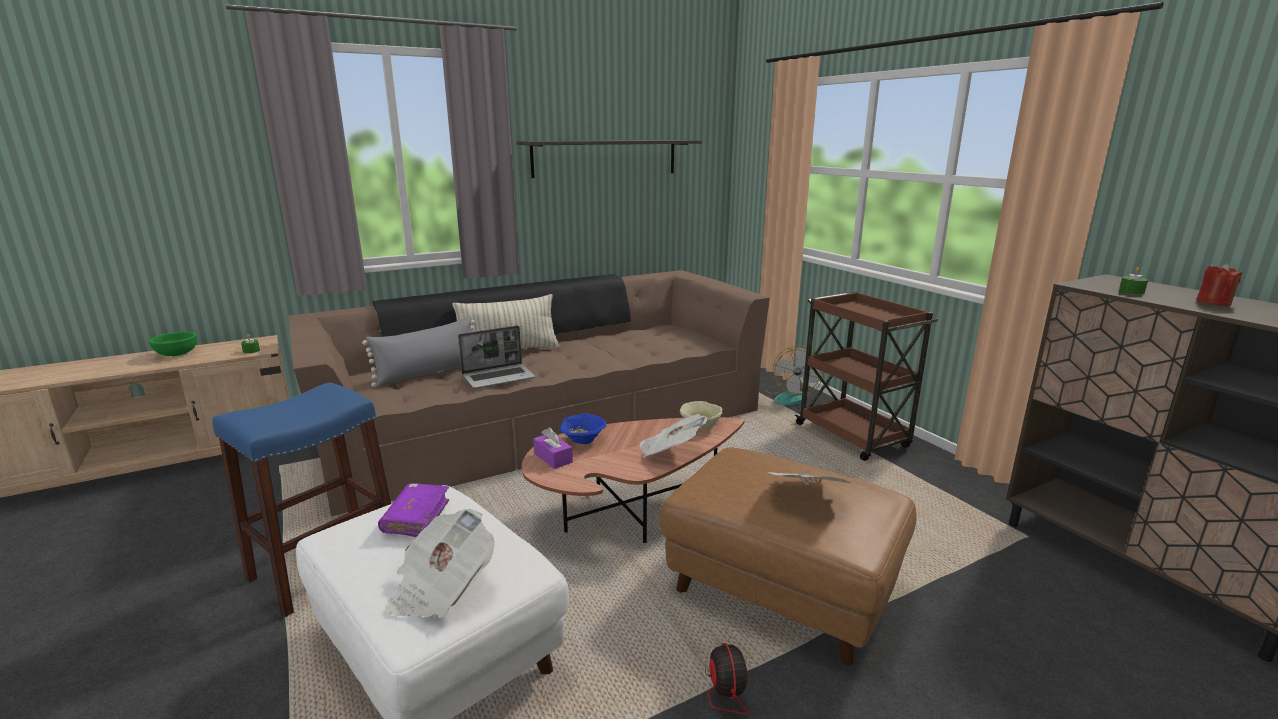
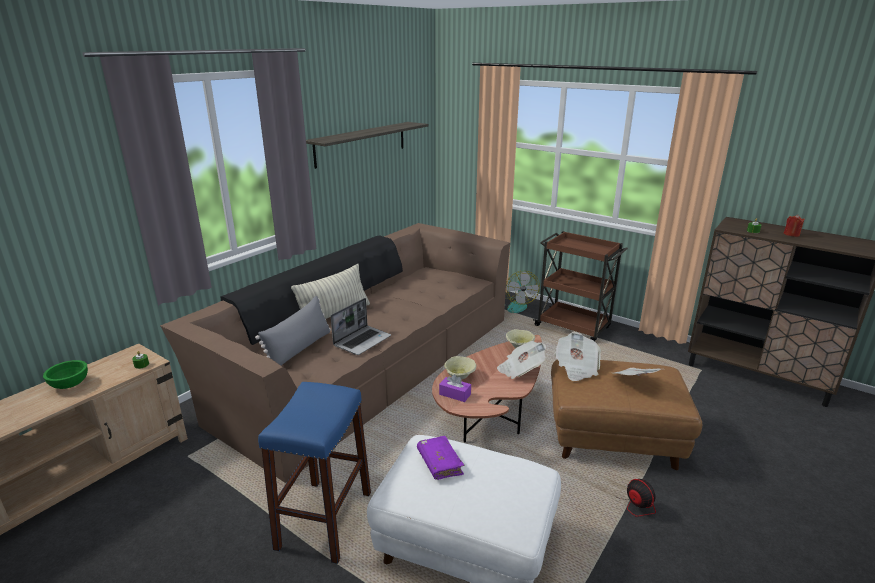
camera: 25 degrees left, 5 degrees up
(442, 587) = (509, 500): newspaper -> newspaper (576, 368)
(583, 441) = (460, 376): blue bowl -> beige bowl

